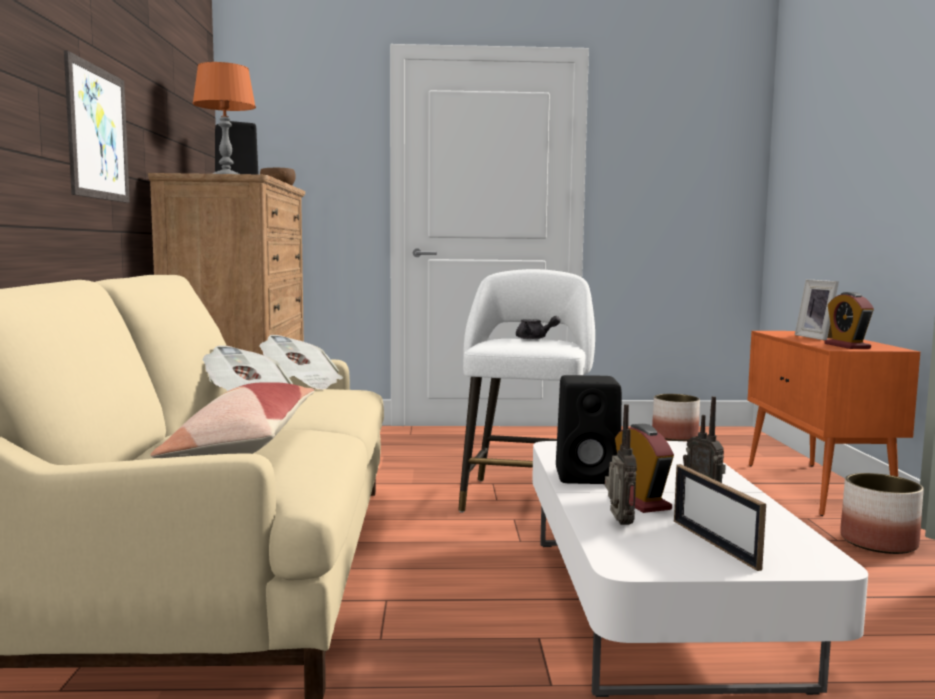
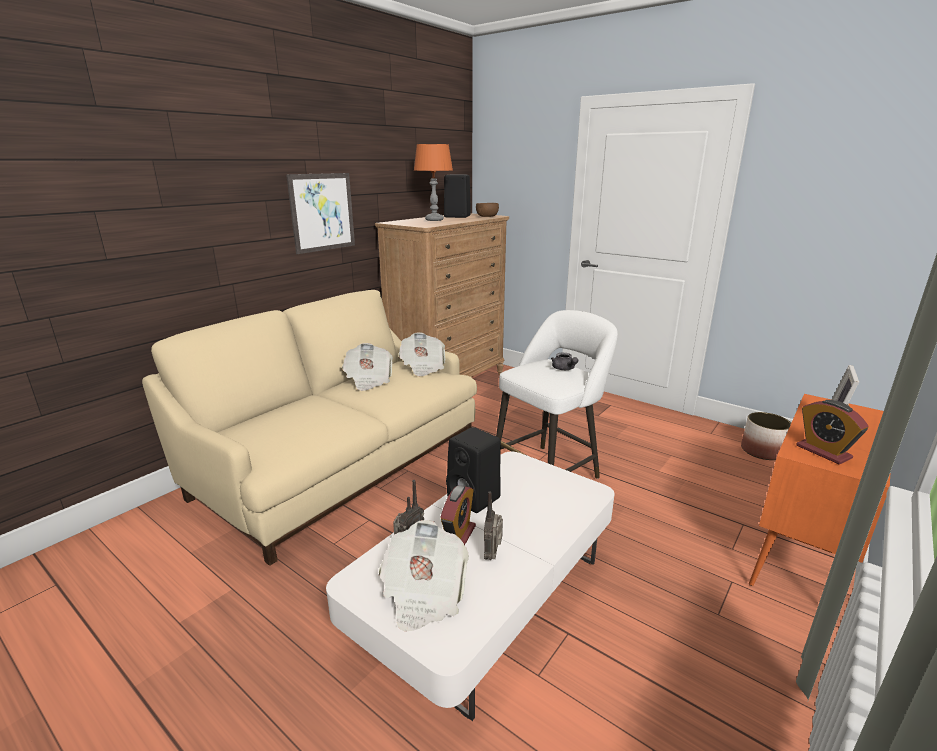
camera: 40 degrees right, 15 degrees up
(243, 445) = (297, 422): pillow -> none
(714, 543) = (423, 594): picture frame -> newspaper
(847, 346) = (823, 452): alarm clock -> alarm clock turned 60 degrees counterclockwise
(879, 543) = (753, 636): planter -> none

